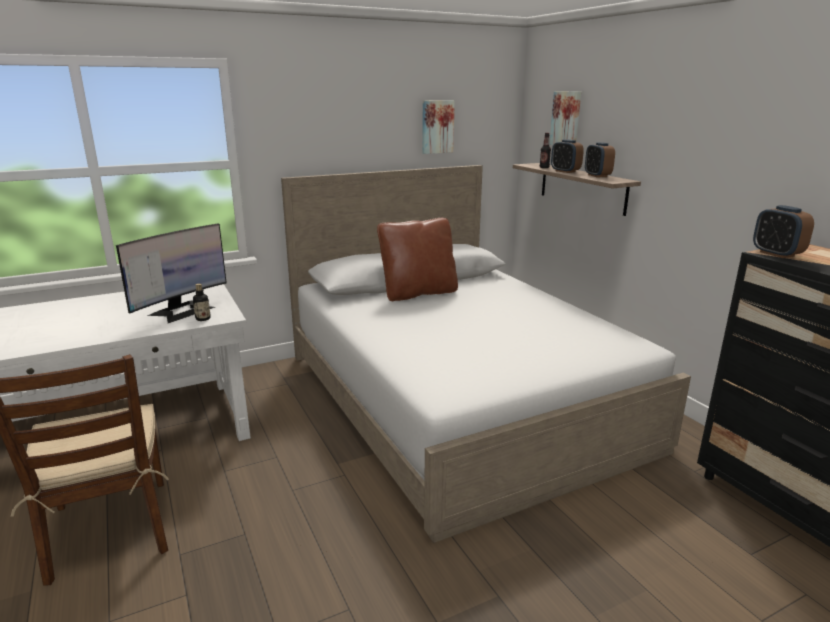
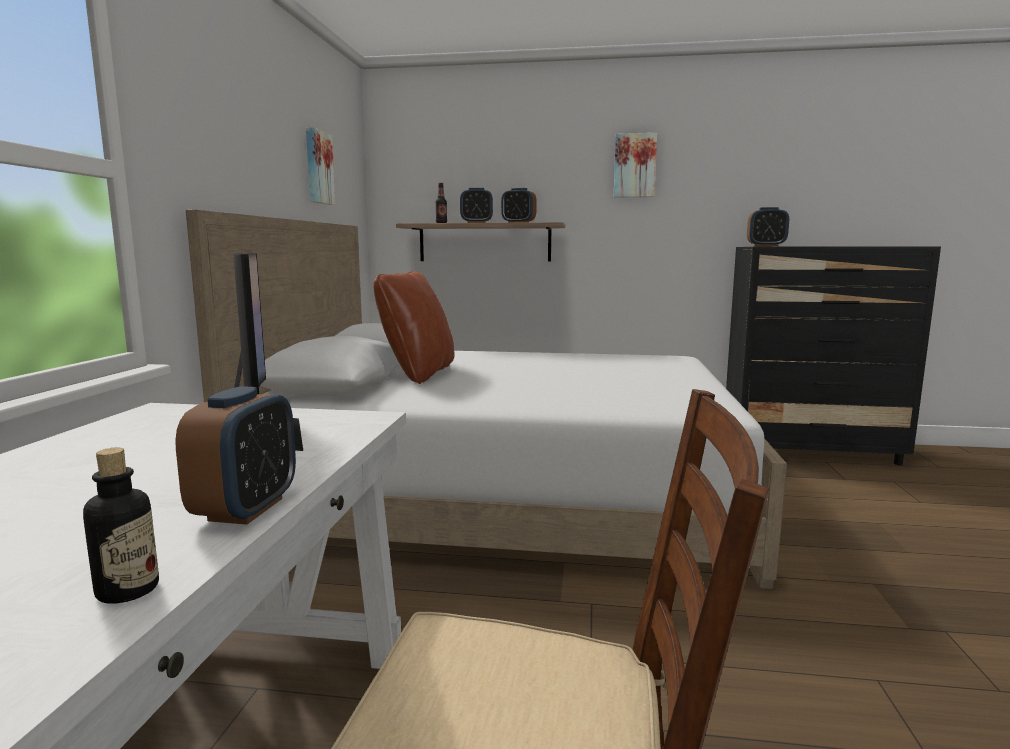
camera: 55 degrees left, 10 degrees down
(98, 338) = (246, 509): none -> alarm clock
(203, 319) = (340, 429): bottle -> bottle (127, 590)
(566, 119) = (448, 170): picture -> picture (634, 166)

